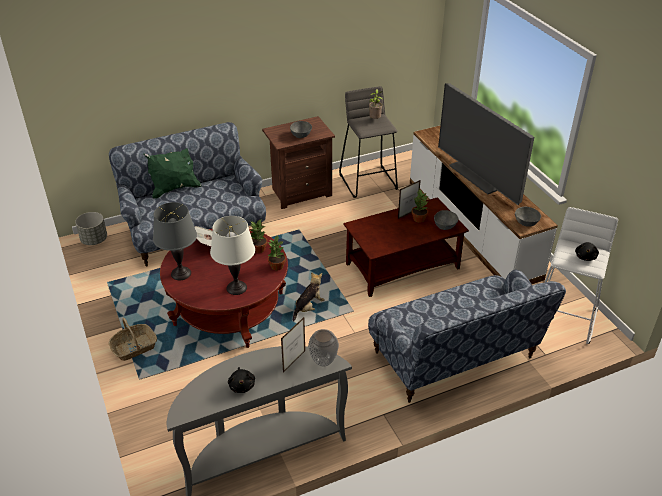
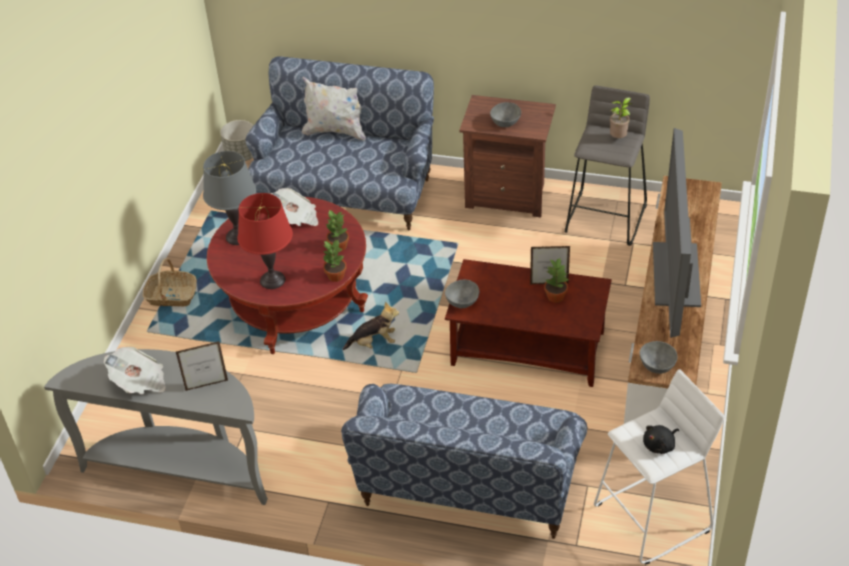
camera: 40 degrees right, 5 degrees up
(175, 188) = (336, 131): green pillow -> white pillow
(236, 288) = (272, 280): white table lamp -> red table lamp
(242, 385) = (139, 382): black plush toy -> newspaper
(323, 362) = (231, 401): vase -> none
(445, 226) = (576, 321): grey bowl -> grey bowl (463, 302)

